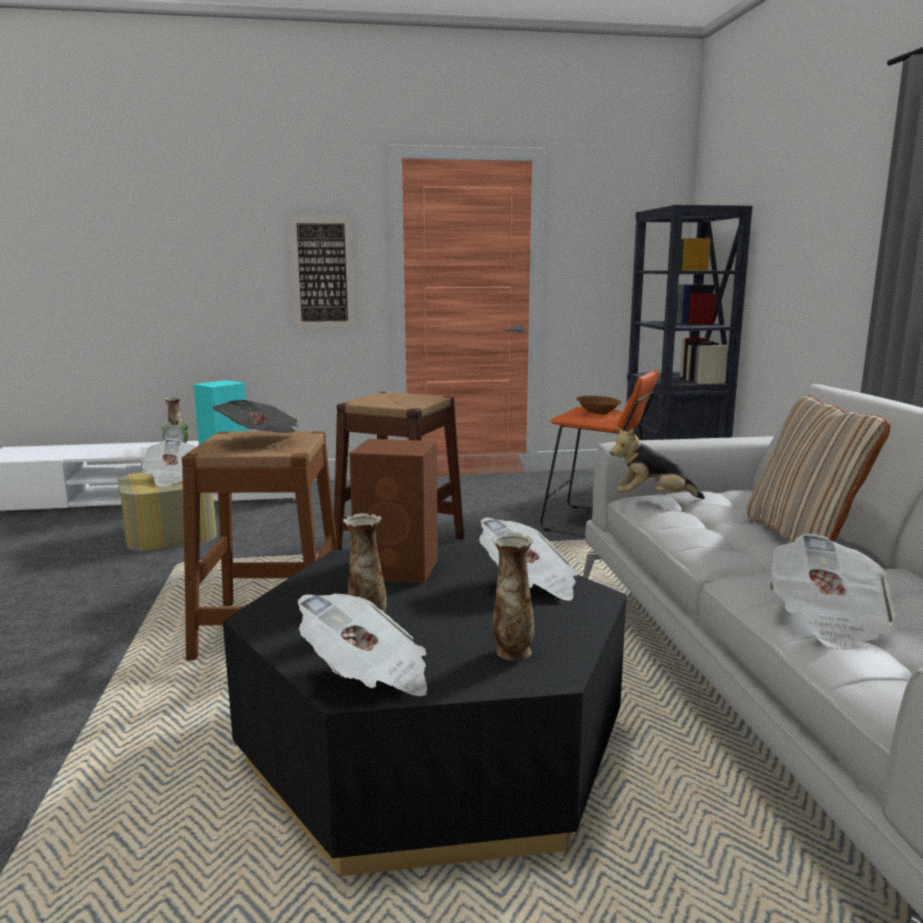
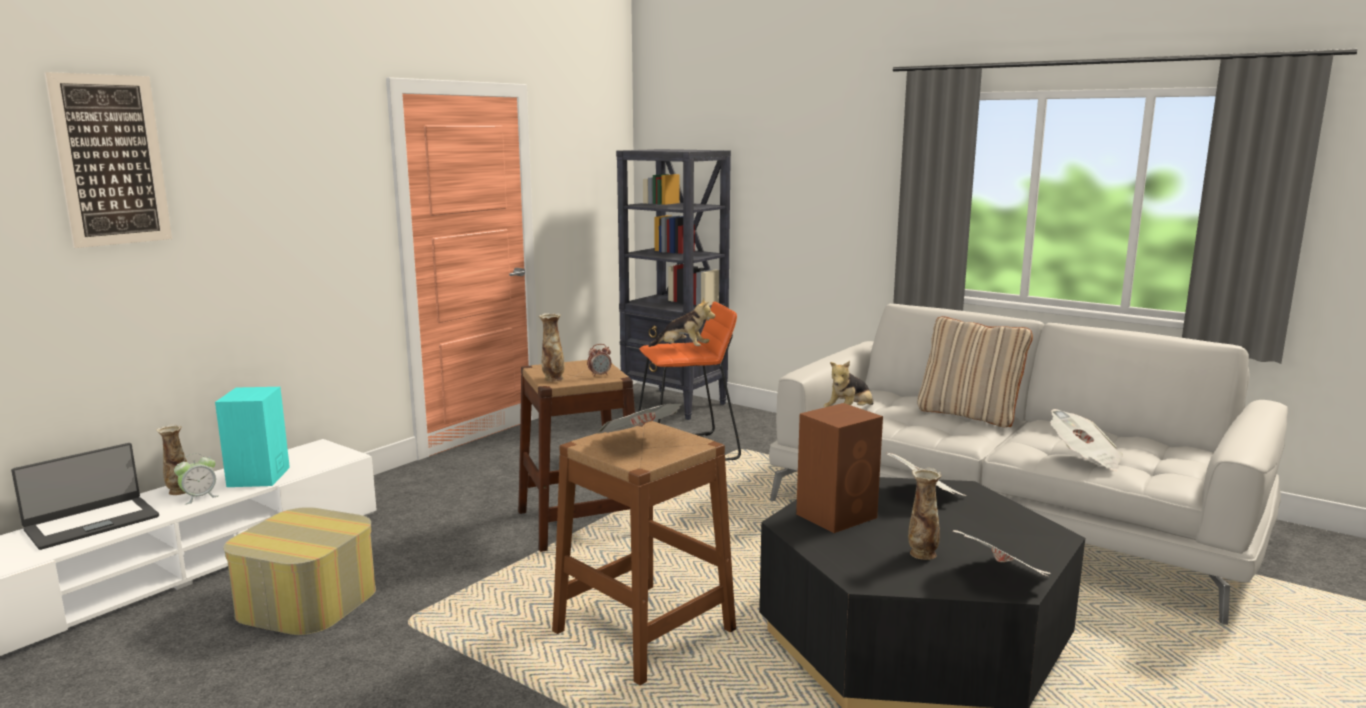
camera: 45 degrees left, 0 degrees up
(113, 449) = (91, 523): none -> laptop
(172, 478) = (304, 528): newspaper -> none
(322, 273) = (327, 232): picture -> picture (111, 160)
(405, 404) = (599, 375): none -> alarm clock
(512, 651) = (1016, 533): vase -> vase (553, 379)
(598, 413) = (682, 349): brown bowl -> plush toy

